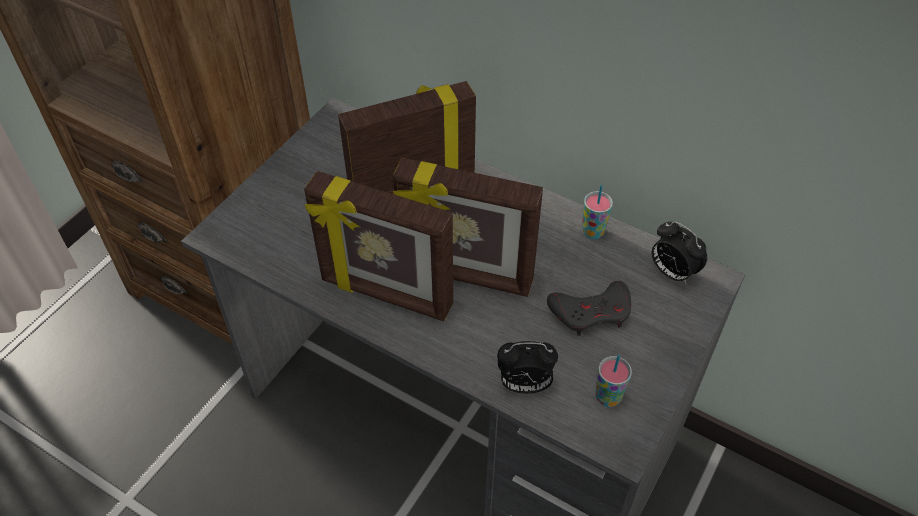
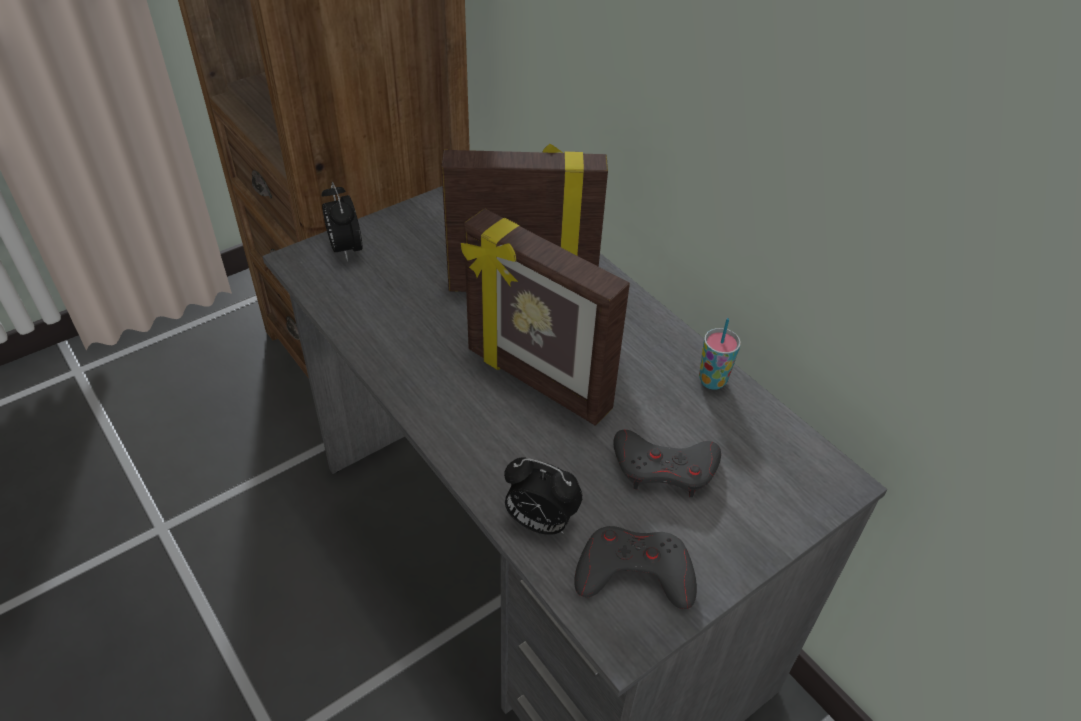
camera: 20 degrees right, 5 degrees down
(386, 294) = (437, 372): picture frame -> none
(608, 397) = (634, 573): cup -> grey game controller
(672, 272) = (789, 456): alarm clock -> alarm clock (345, 249)

